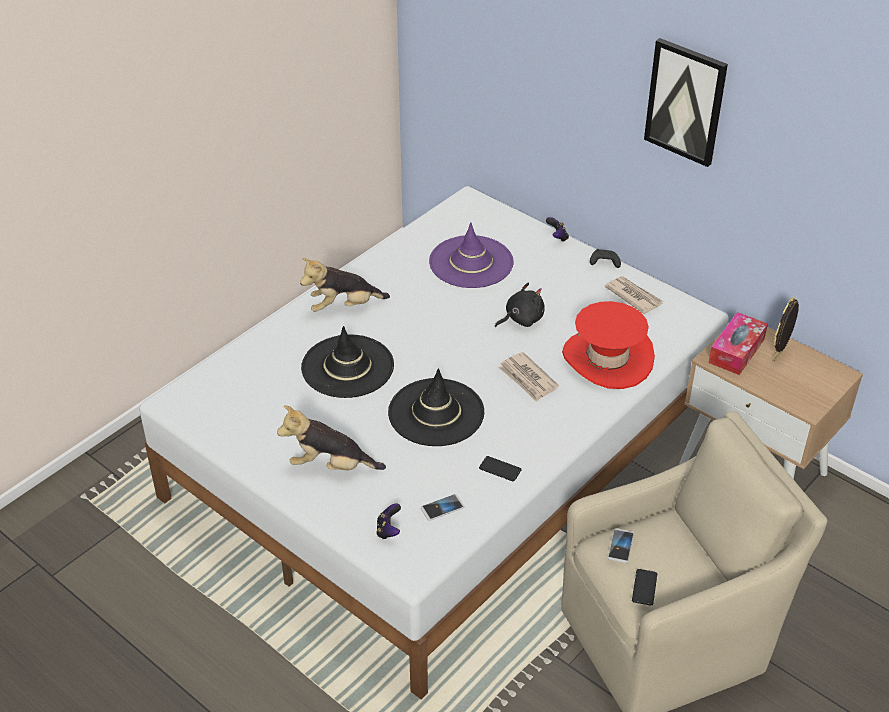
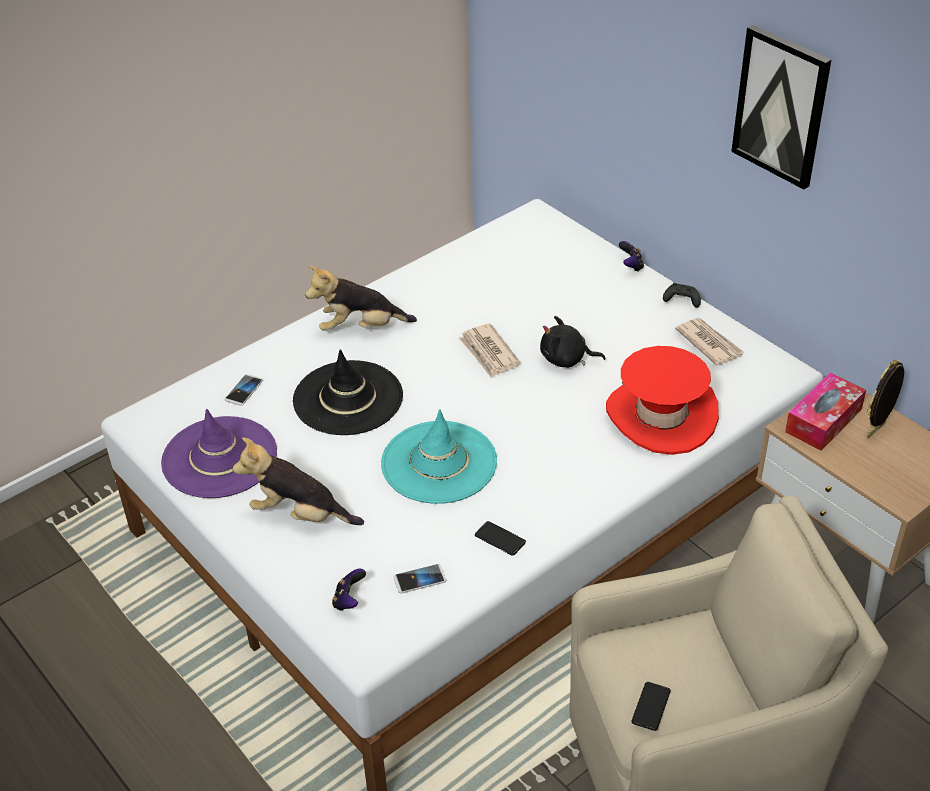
camera: 10 degrees right, 0 degrees up
(436, 413) = (439, 463): black hat -> turquoise hat
(471, 262) = (521, 288): purple hat -> purple hat (220, 458)
(521, 319) = (566, 359): black plush toy -> black plush toy turned 150 degrees counterclockwise
(528, 379) = (558, 432): newspaper -> newspaper (489, 353)
(620, 546) = (632, 650): phone -> phone (244, 390)

